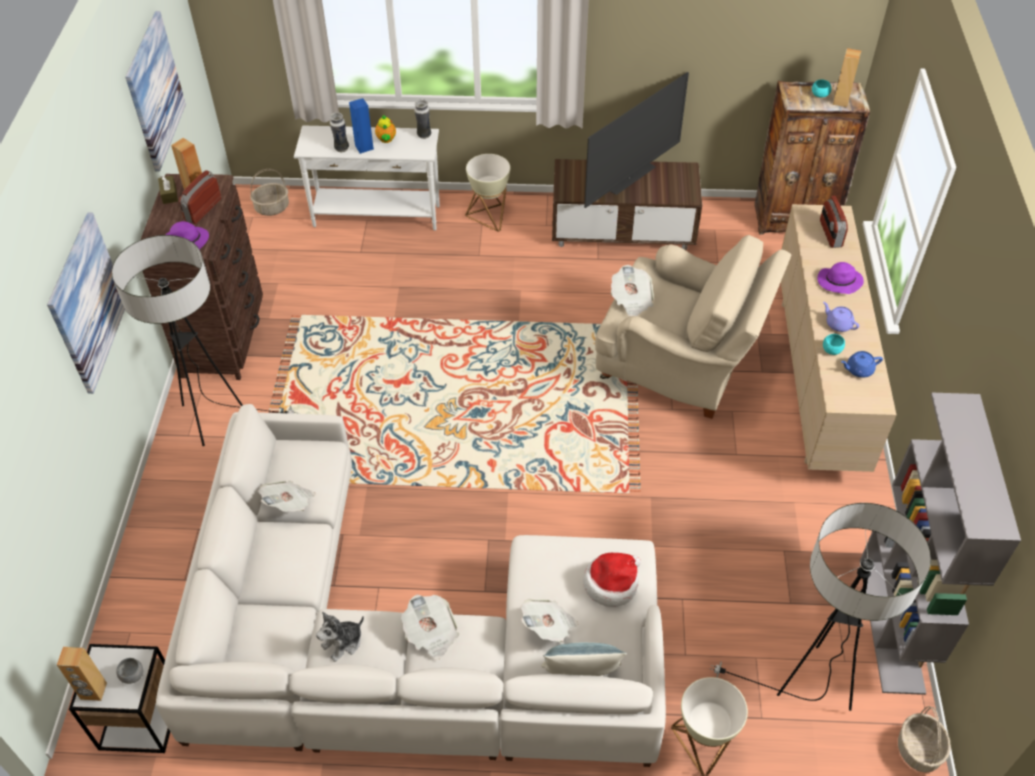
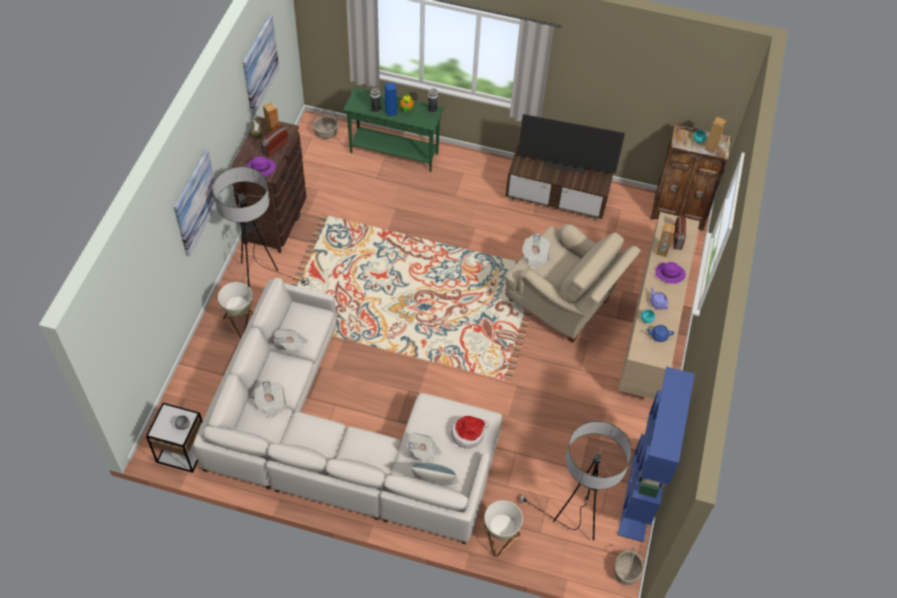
camera: 10 degrees right, 5 degrees up
(93, 691) = (160, 429): brown speaker -> brown speaker (662, 252)
(343, 643) = (303, 433): plush toy -> none
(377, 215) = (395, 153): white console table -> green console table
(431, 634) = (355, 440): newspaper -> newspaper (271, 403)
(489, 216) = (470, 168): planter -> planter (241, 323)
(631, 178) = (566, 166): television -> television turned 45 degrees clockwise
(892, 625) = (639, 497): grey bookcase -> blue bookcase

